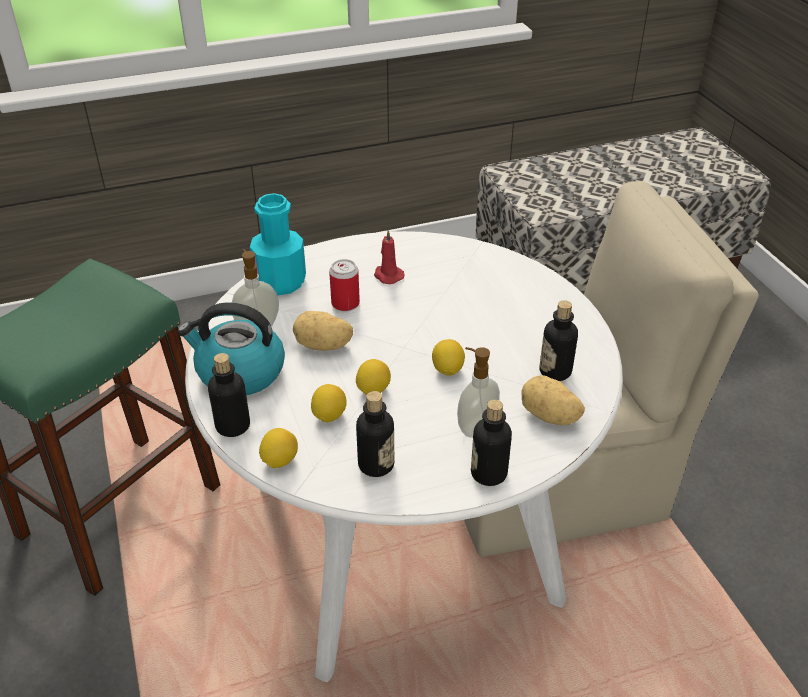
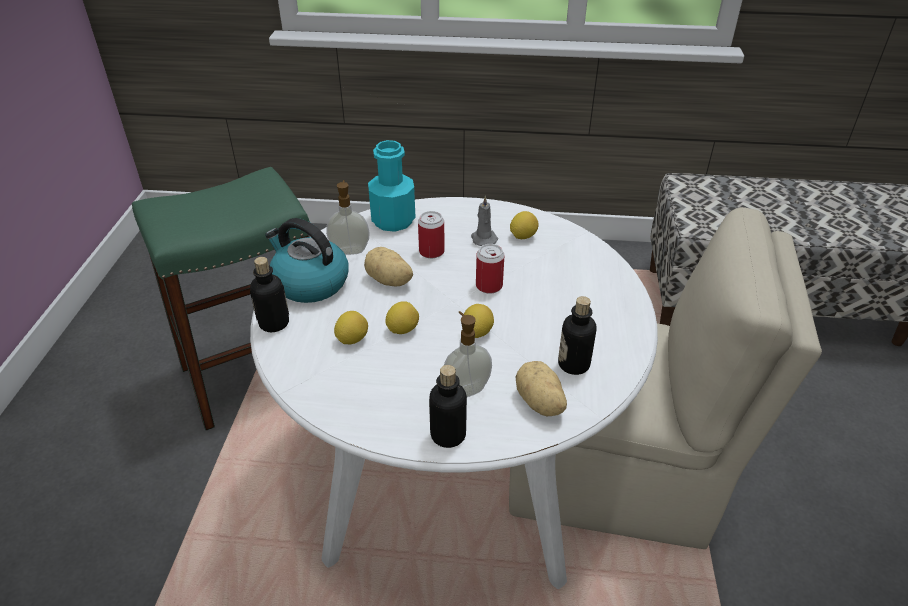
camera: 25 degrees right, 0 degrees up
(279, 460) = (288, 363): lemon -> lemon (523, 236)
(376, 465) = (359, 393): bottle -> none
(387, 275) = (483, 238): red candle -> grey candle
(427, 321) = (489, 286): none -> can

